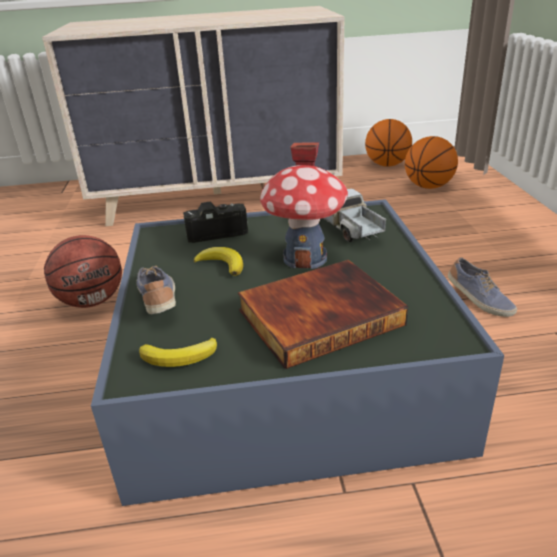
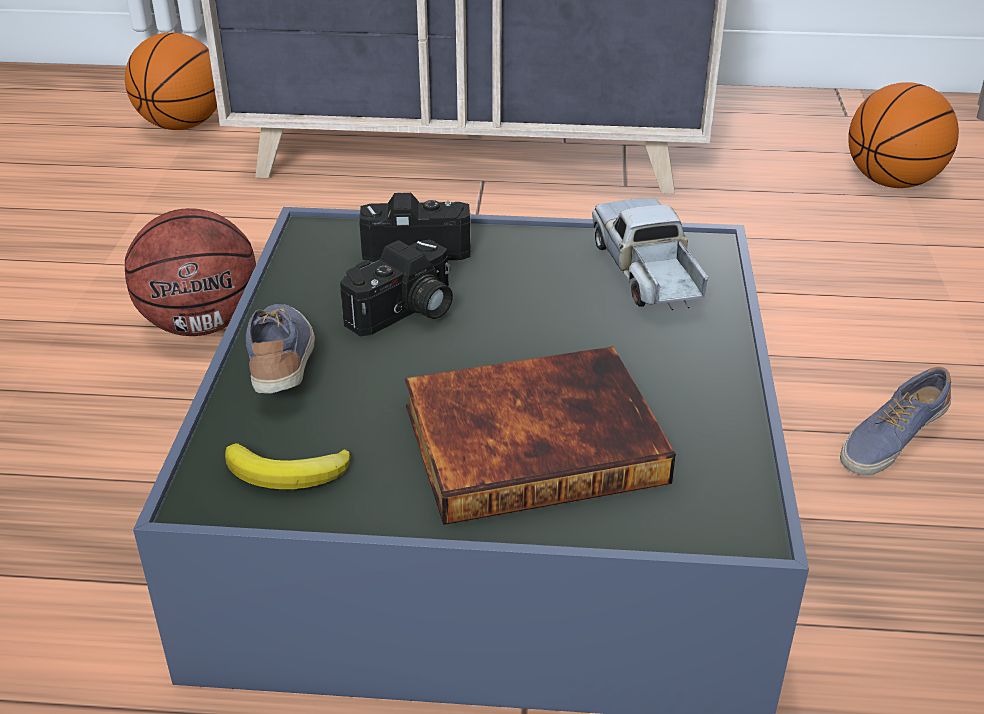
camera: 10 degrees right, 5 degrees up
(222, 264) = (406, 313): banana -> camera
(305, 258) = (551, 325): toy house -> none
(387, 165) = (827, 119): basketball -> basketball (182, 125)
(478, 299) = (890, 440): shoe -> shoe turned 75 degrees clockwise

